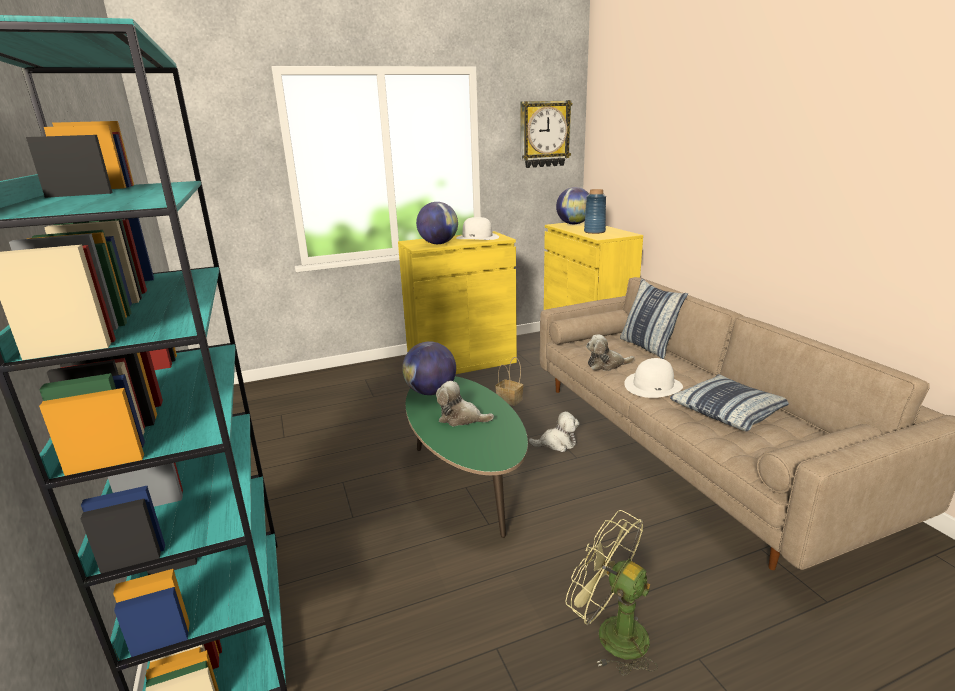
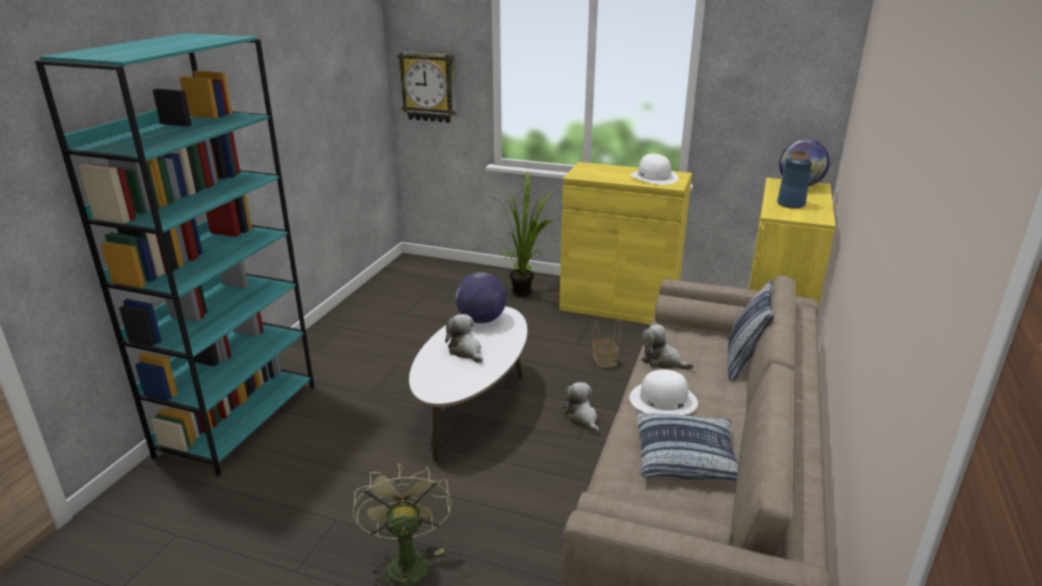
camera: 40 degrees right, 5 degrees up
(371, 378) = (524, 290): none -> potted plant
(438, 243) = (602, 175): globe -> none
(465, 477) = (473, 406): green coffee table -> white coffee table
(544, 134) = (792, 65): wall clock -> wall clock (429, 87)
(556, 443) = (582, 418): plush toy -> plush toy turned 150 degrees counterclockwise

